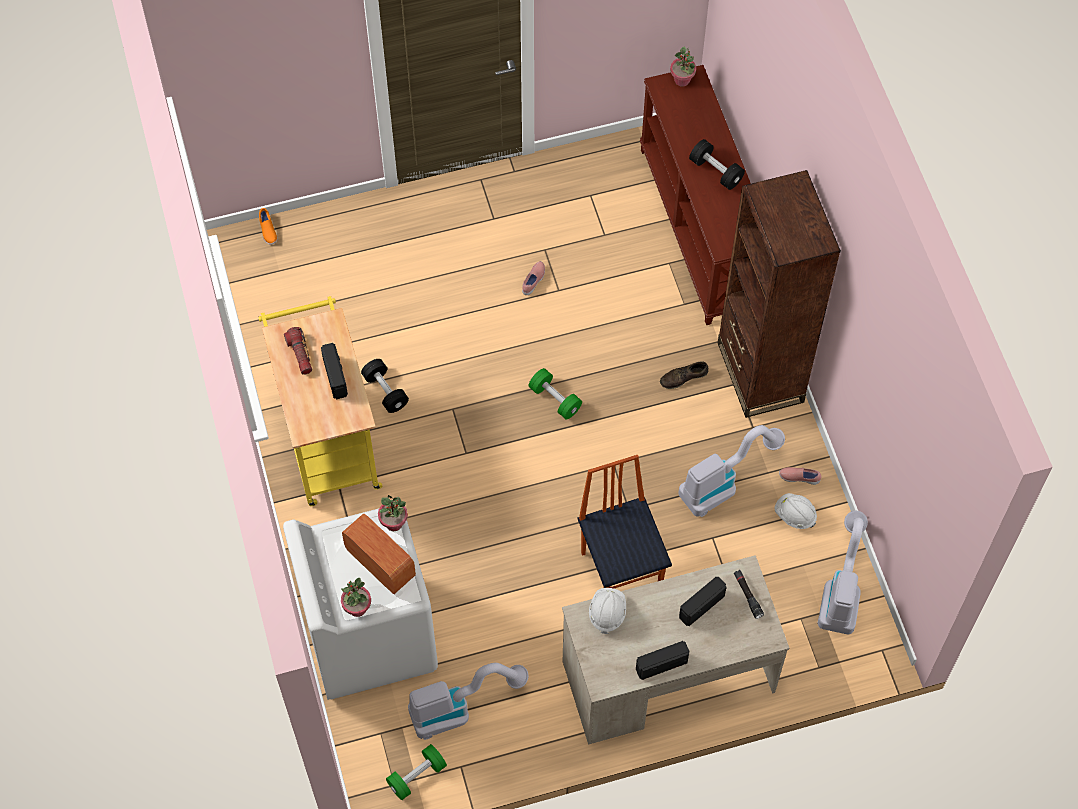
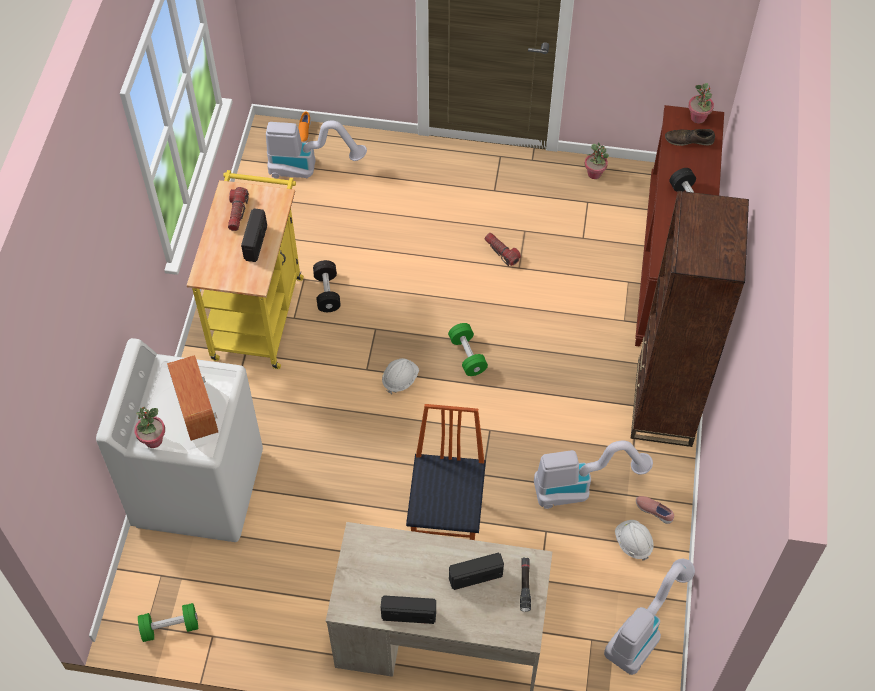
camera: 25 degrees right, 5 degrees down
(394, 523) = (228, 380): potted plant -> potted plant (594, 173)
(459, 708) = (239, 584): vacuum cleaner -> vacuum cleaner (309, 168)
(534, 281) = (501, 252): pink shoe -> flashlight
(607, 613) = (384, 545): white hard hat -> white hard hat (400, 379)
(683, 377) = (591, 382): brown shoe -> brown shoe (689, 140)

